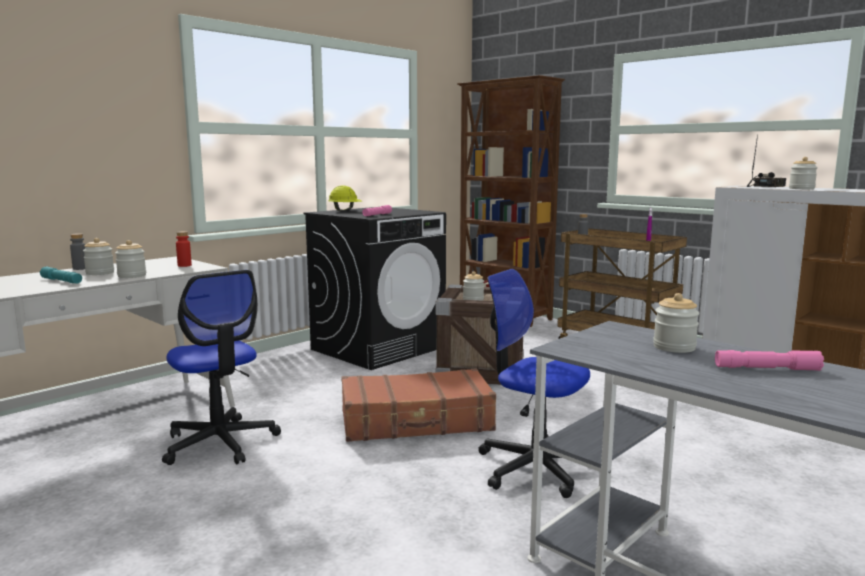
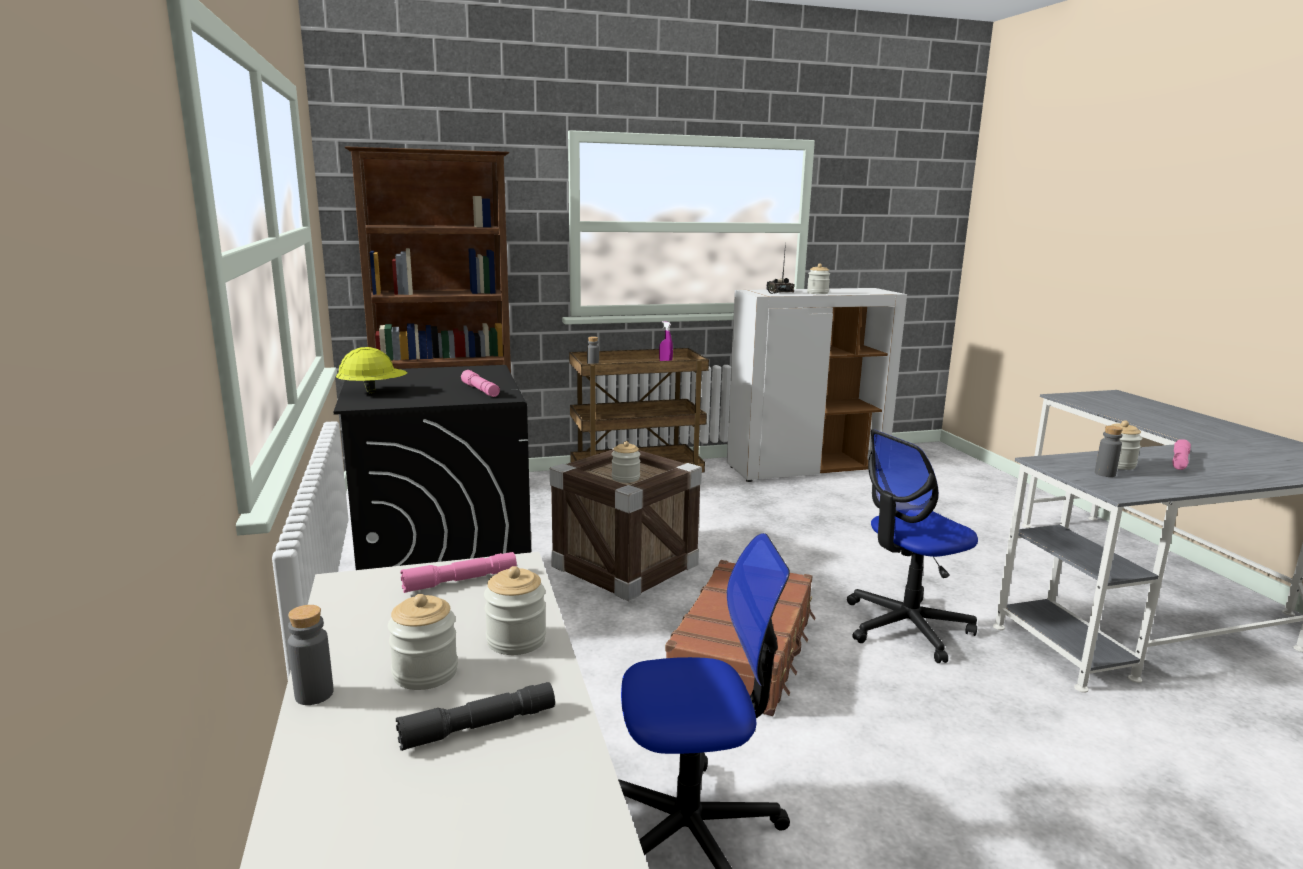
camera: 60 degrees left, 5 degrees up
(61, 281) = (478, 726): turquoise flashlight -> grey flashlight
(184, 265) = (460, 581): red bottle -> pink flashlight
(623, 344) = (1105, 474): none -> grey bottle

